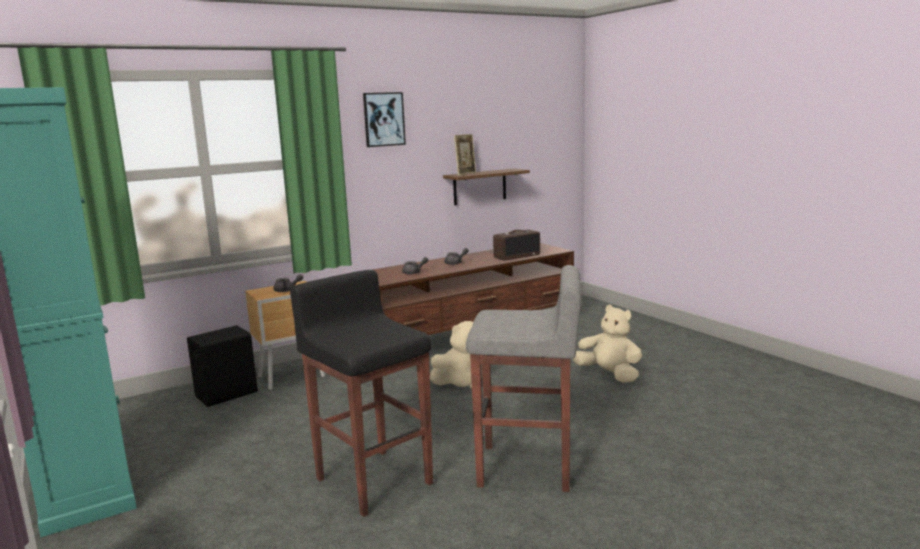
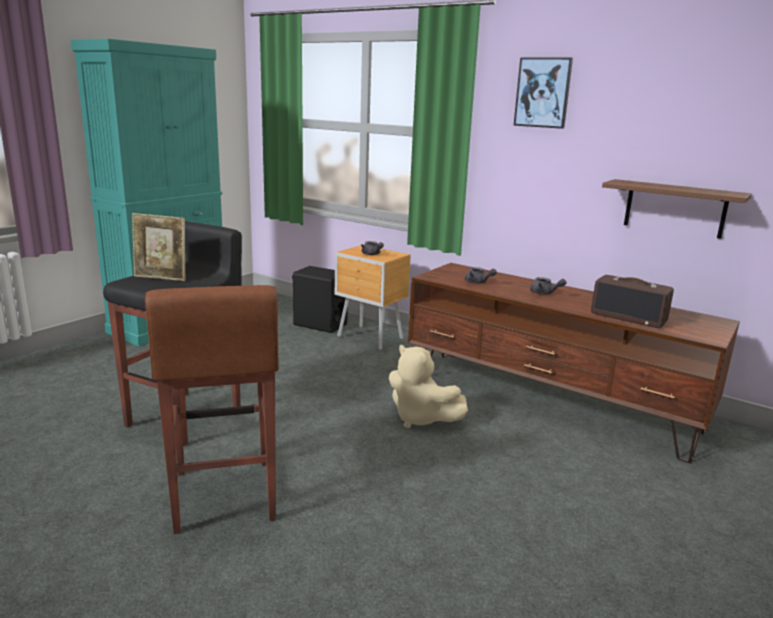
camera: 65 degrees right, 5 degrees up
(466, 174) = (635, 183): picture frame -> picture frame (161, 278)
(527, 468) = (223, 496): grey stool -> brown stool
(609, 375) = (535, 528): beige plush toy -> none

